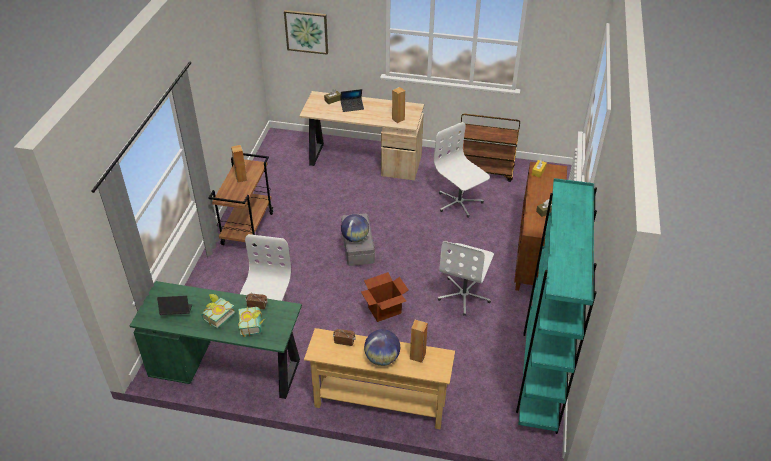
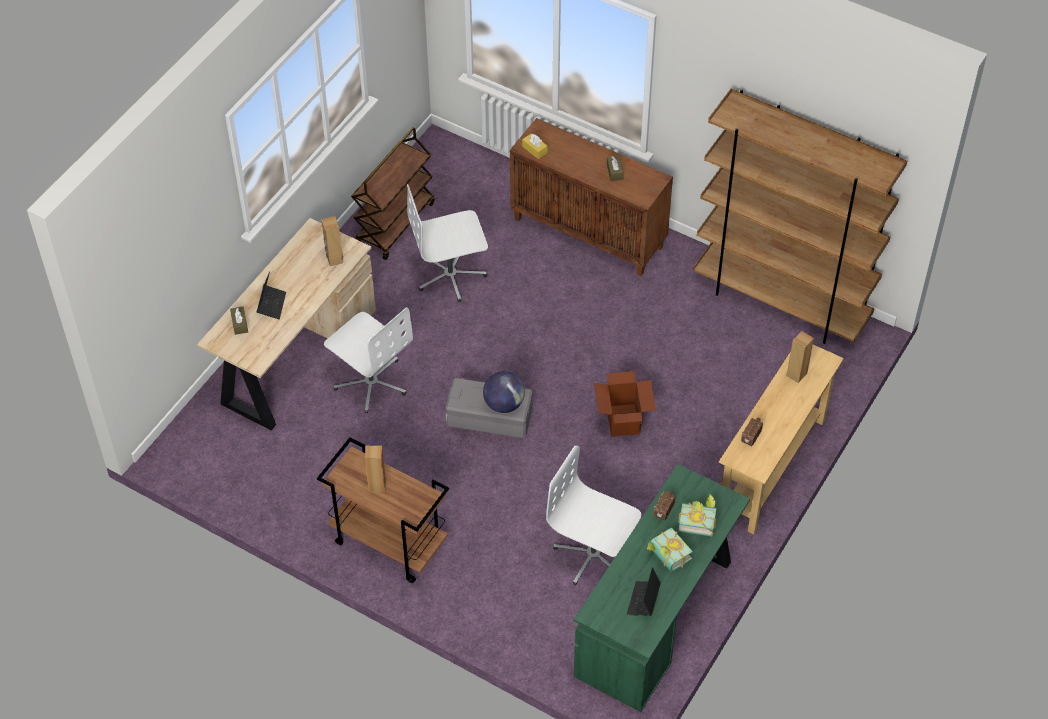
camera: 70 degrees left, 10 degrees up
(306, 31) = (156, 277): picture -> none
(382, 358) = (789, 408): globe -> none
(464, 295) = (629, 329): white office chair -> white office chair (371, 382)
(540, 375) = (781, 303): turquoise bookcase -> brown bookcase

